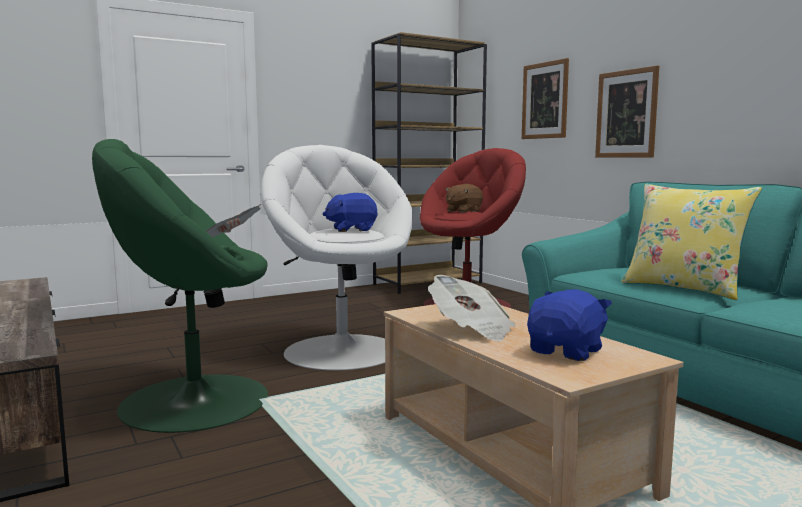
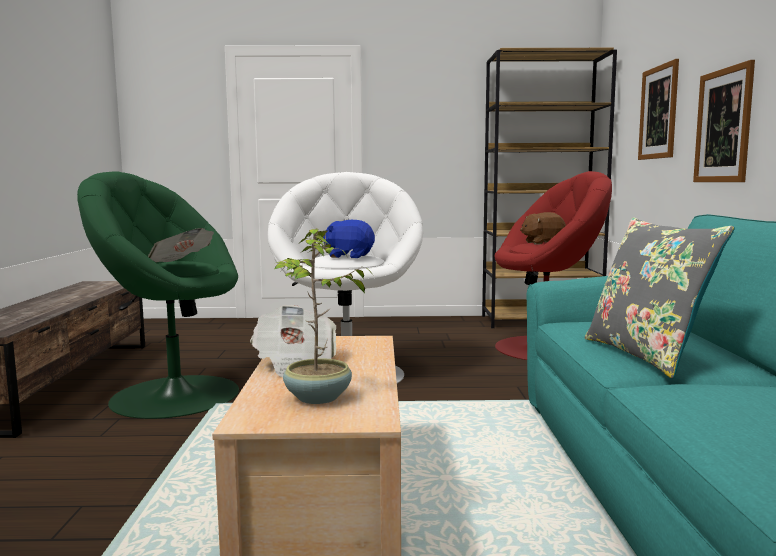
camera: 30 degrees right, 0 degrees up
(567, 351) = (318, 398): blue plush toy -> potted plant
(683, 288) = (646, 355): yellow pillow -> grey pillow

